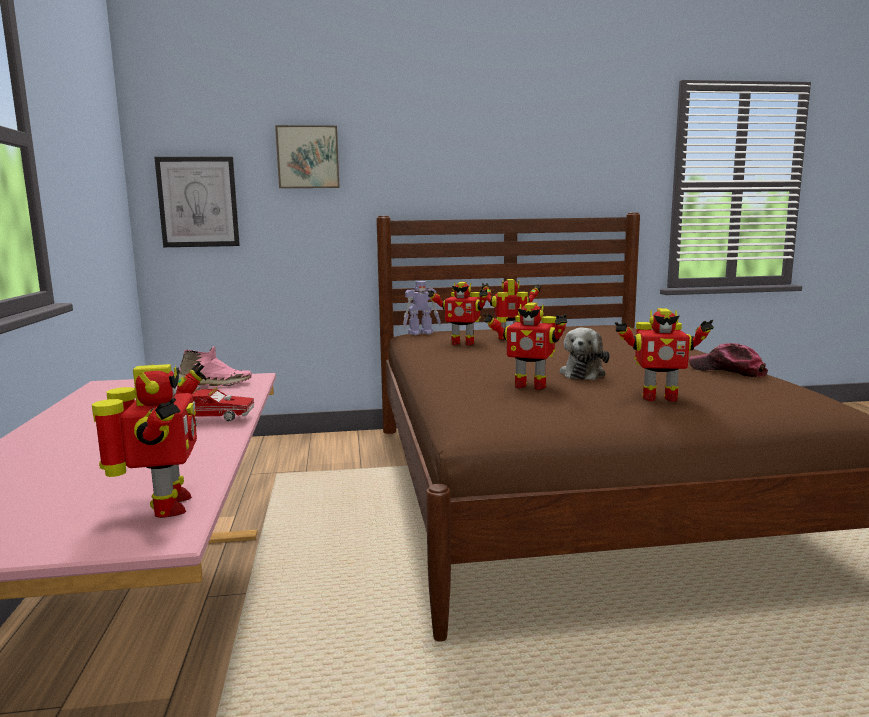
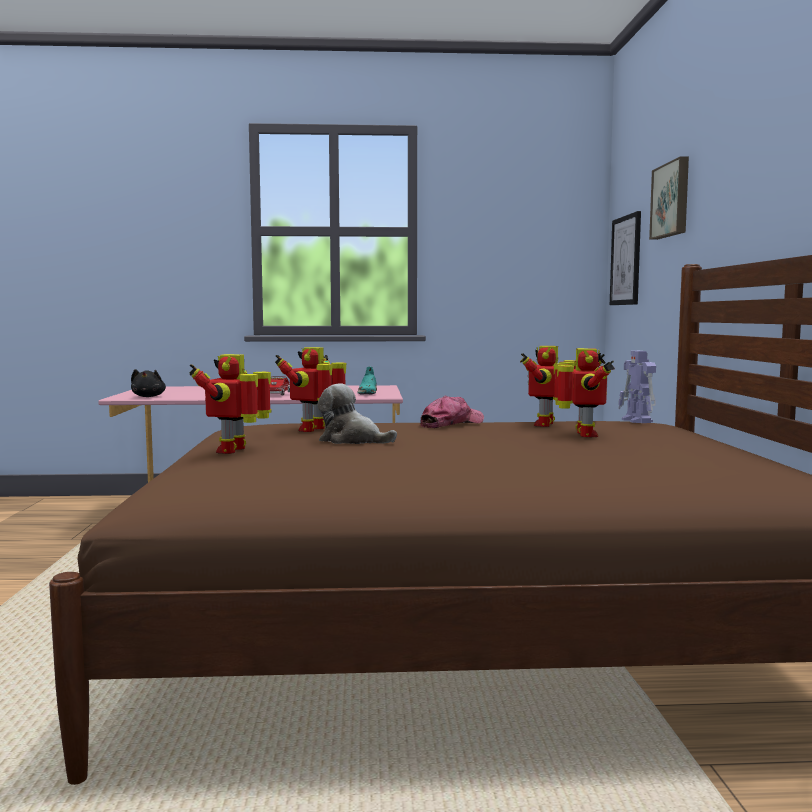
camera: 95 degrees right, 5 degrees down
(166, 507) = (149, 397): toy robot -> black plush toy
(214, 384) = (367, 393): pink shoe -> turquoise shoe
(727, 371) = (323, 477): cap -> cap (451, 424)

